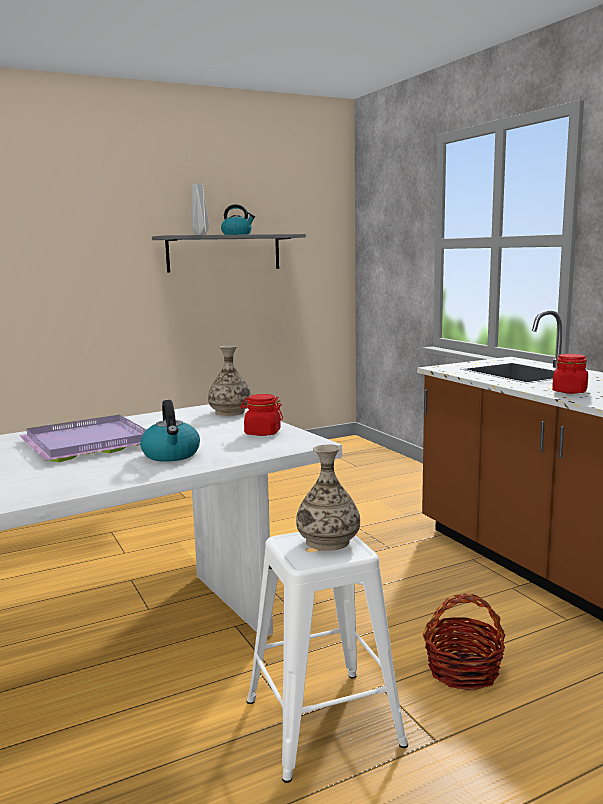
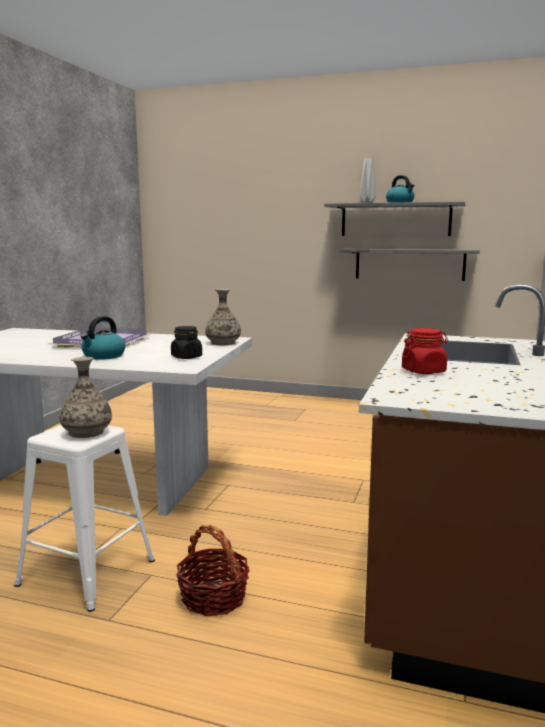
camera: 45 degrees right, 0 degrees up
(242, 300) = (409, 264): none -> grey shelf
(262, 433) = (186, 357): red jar -> black jar

